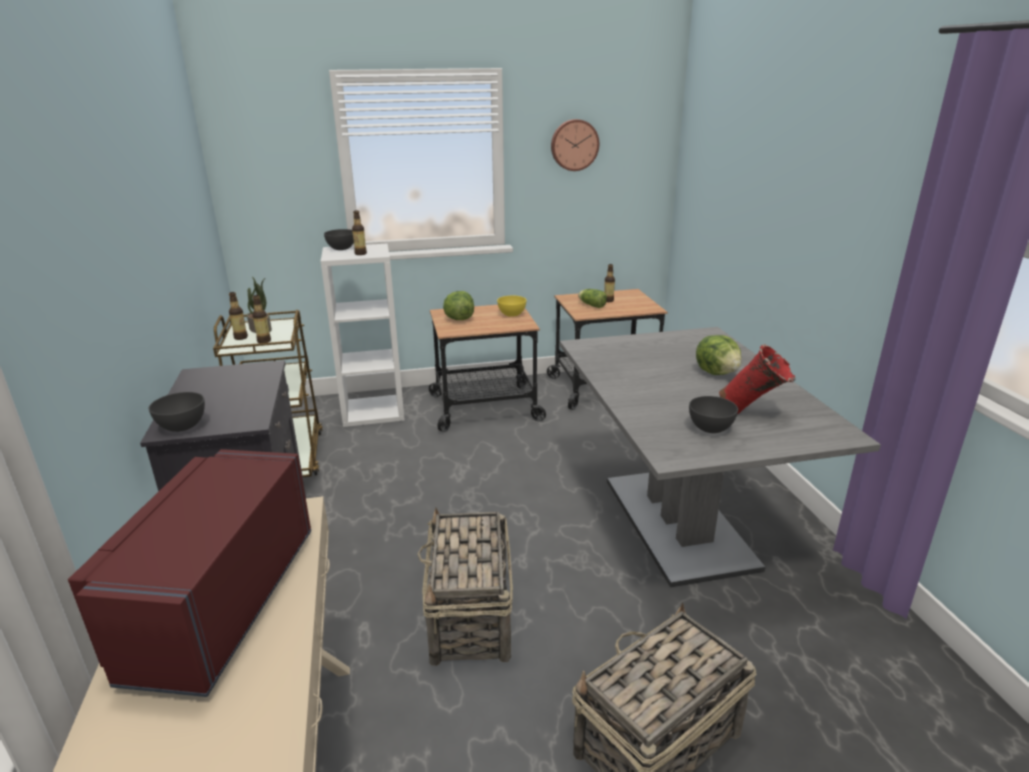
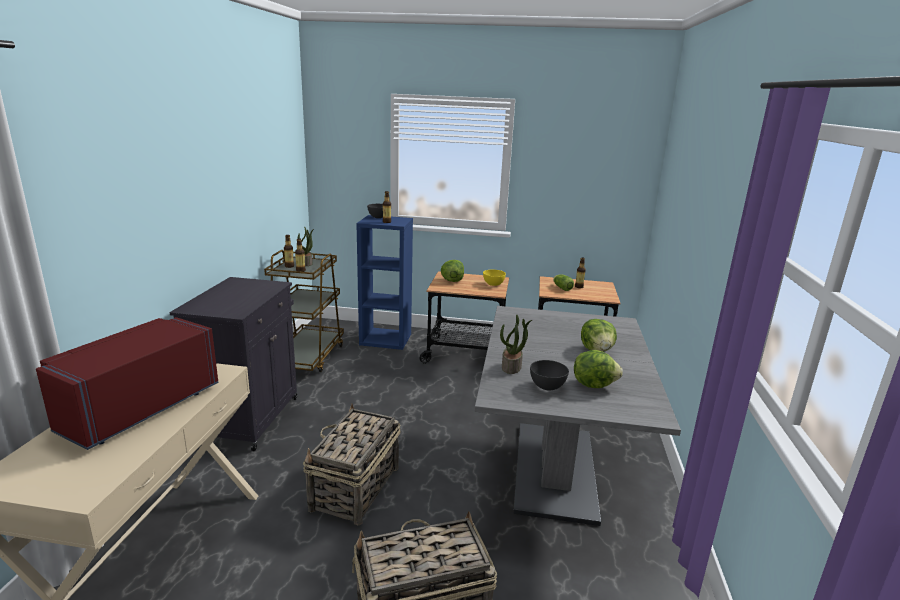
camera: 20 degrees right, 5 degrees down
(182, 427) = (198, 308): grey bowl -> none
(374, 411) = (386, 339): white bookcase -> blue bookcase
(574, 145) = (568, 160): wall clock -> none
(651, 414) = (512, 367): none -> potted plant
(753, 414) = (593, 384): red vase -> lettuce

